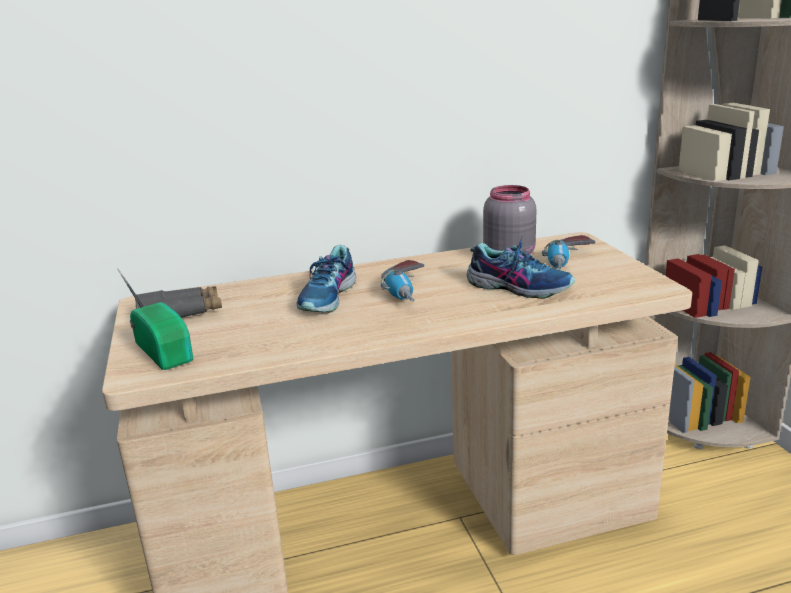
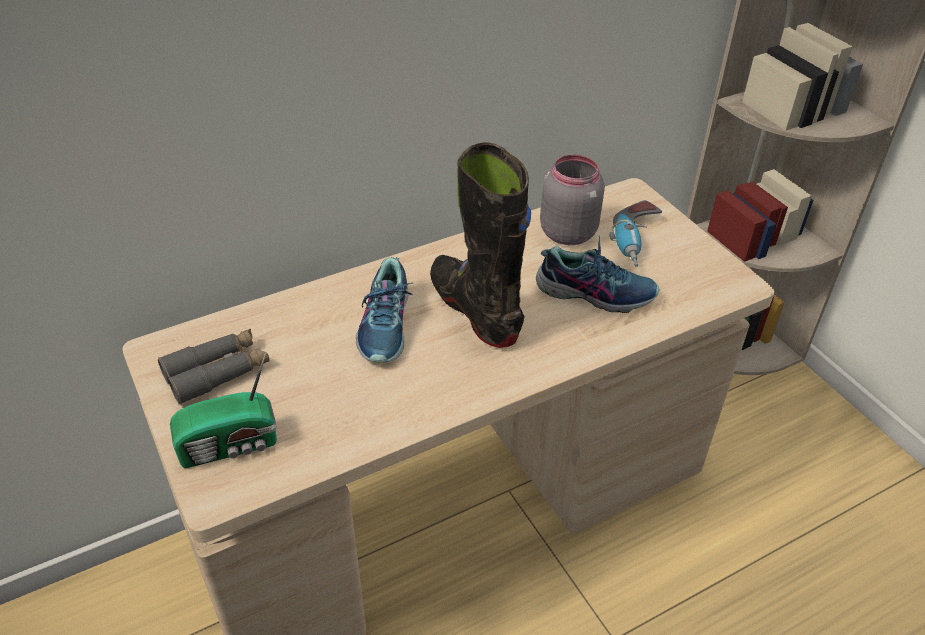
camera: 15 degrees left, 20 degrees up
(165, 351) = (231, 445): radio -> radio turned 120 degrees clockwise
(408, 292) = (475, 310): power drill -> black boot

